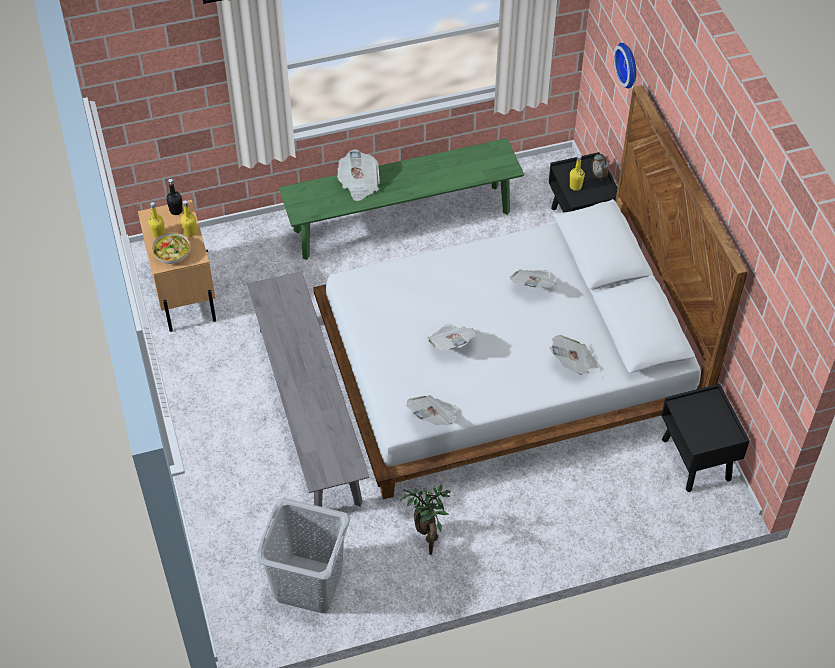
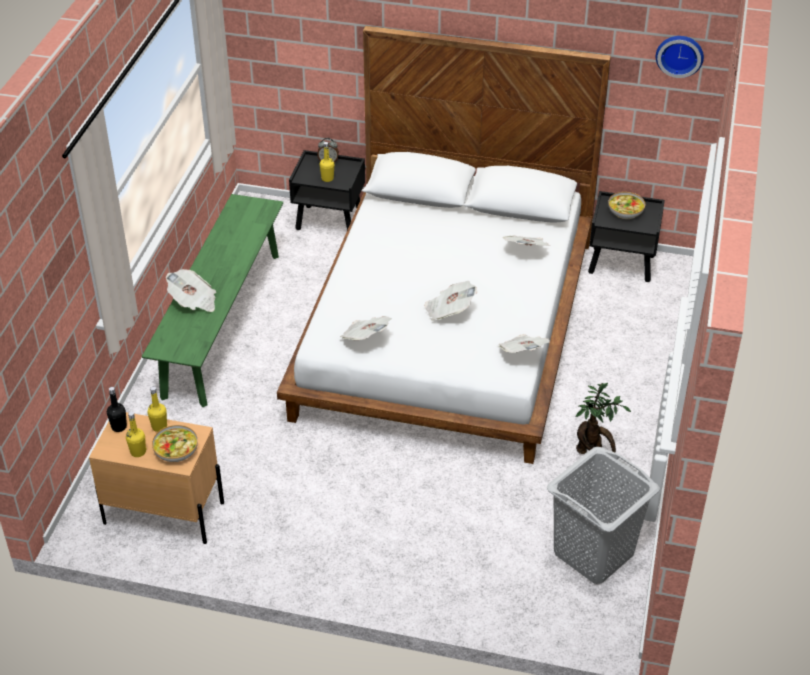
camera: 60 degrees left, 10 degrees down
(309, 414) = (397, 476): grey bench -> none
(533, 286) = (424, 239): newspaper -> newspaper (365, 338)
(629, 64) = (327, 28): wall clock -> wall clock (679, 54)
(707, 417) = (626, 212): none -> bowl

